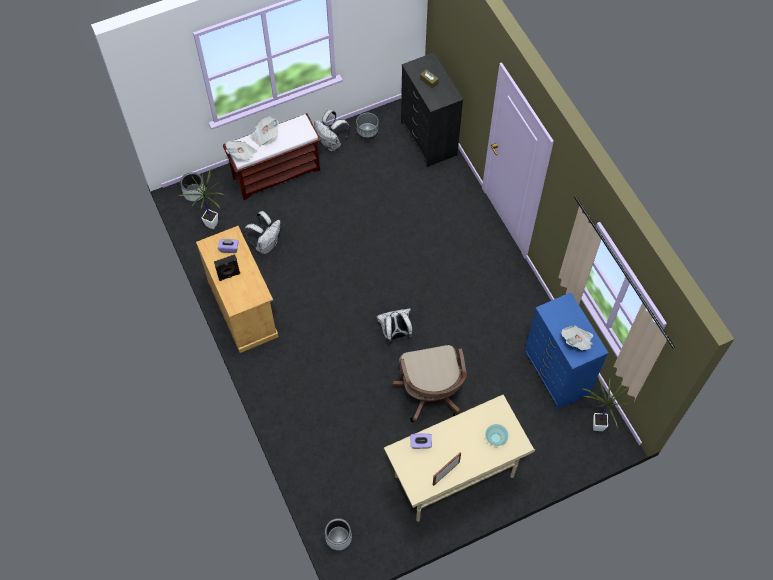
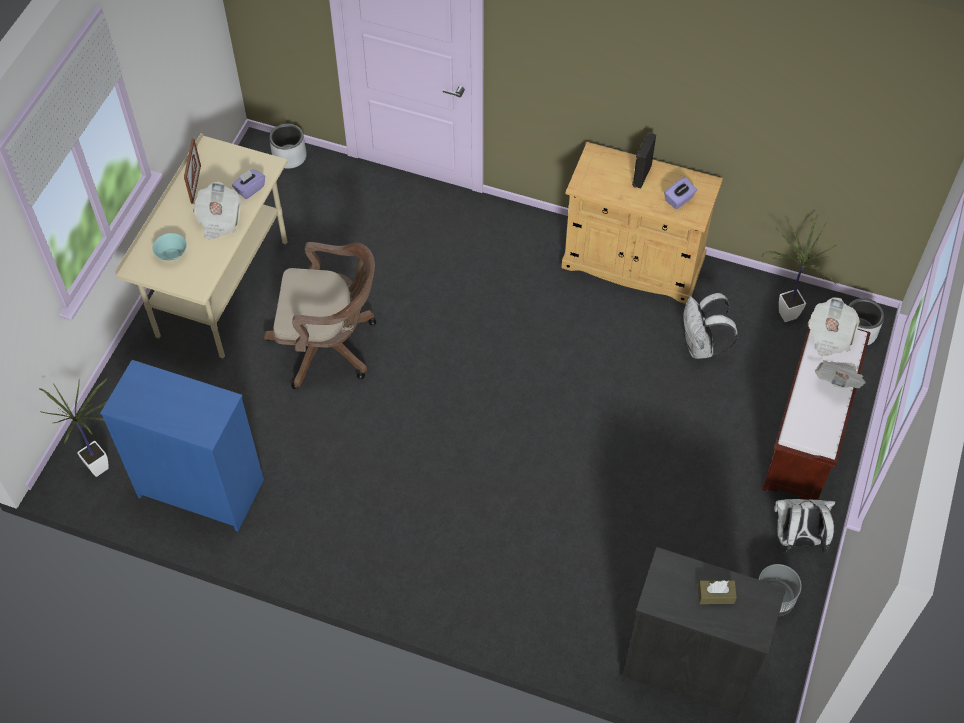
camera: 135 degrees right, 5 degrees down
(395, 334) = (438, 375): white backpack -> none
(431, 395) = (329, 346): brown office chair -> brown office chair turned 150 degrees clockwise
(577, 341) = (152, 395): newspaper -> newspaper (219, 220)

